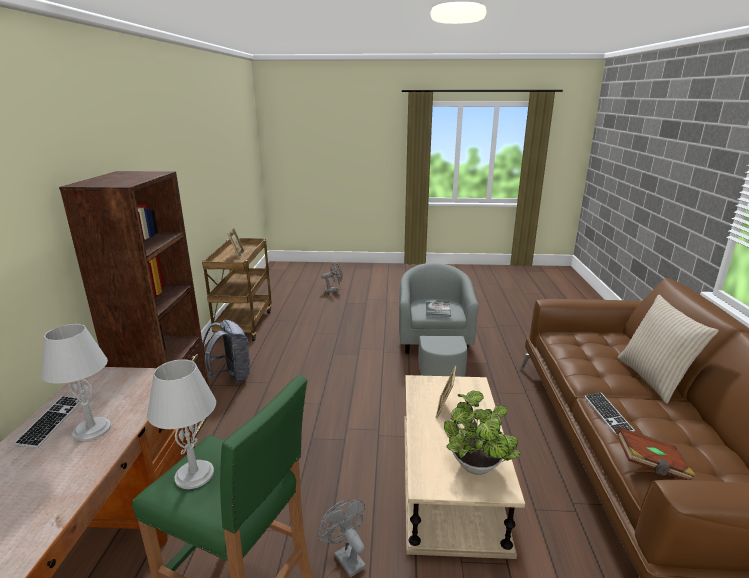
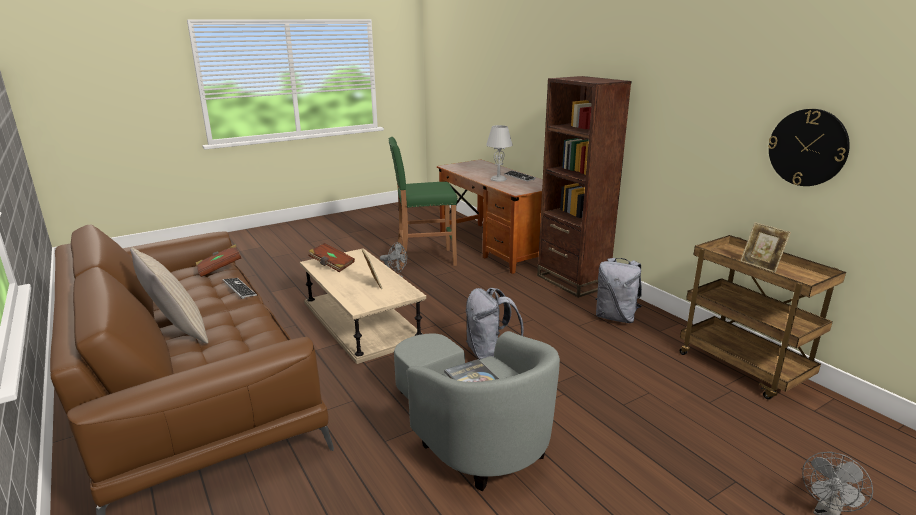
camera: 145 degrees right, 0 degrees up
(194, 474) = (436, 185): grey table lamp -> none
(201, 180) = (807, 147): none -> wall clock
(369, 386) = (490, 355): none -> grey backpack
(477, 468) = (332, 265): potted plant -> brown book

